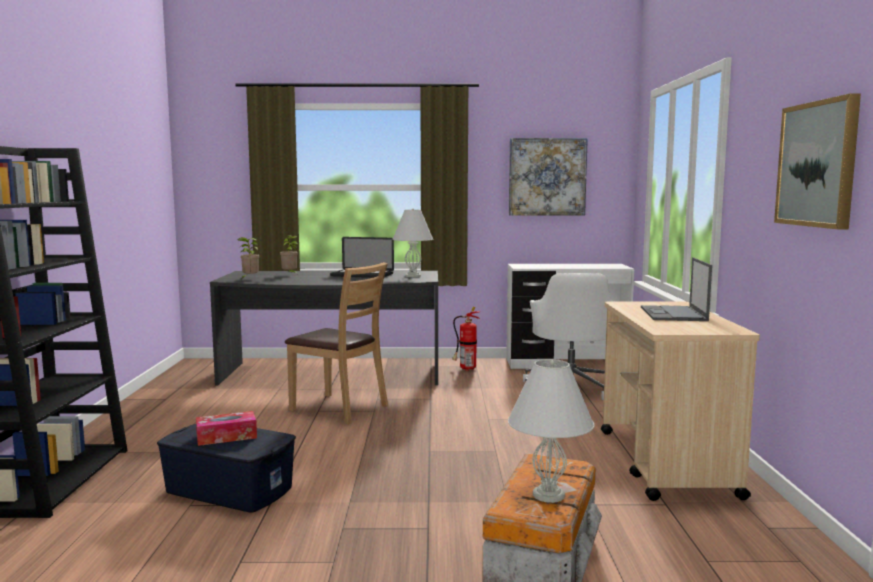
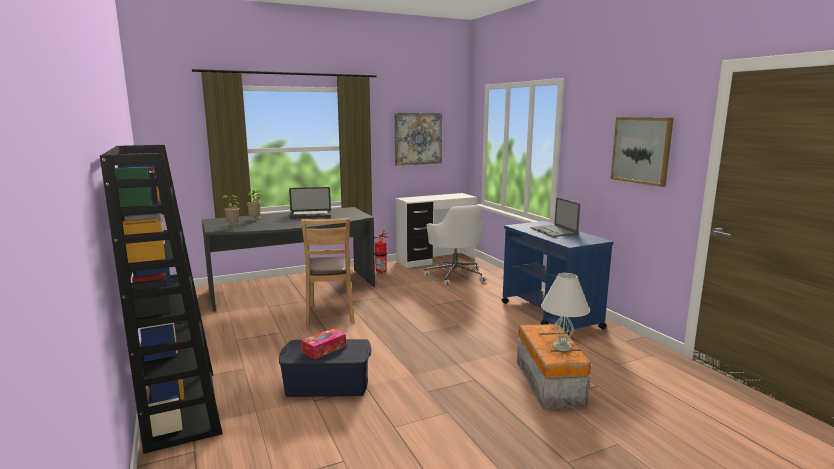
camera: 25 degrees left, 5 degrees up
(339, 408) = (330, 314): brown chair -> brown chair turned 75 degrees clockwise
(412, 276) = (347, 213): white table lamp -> none
(666, 463) = (550, 315): beige cart -> blue cart

